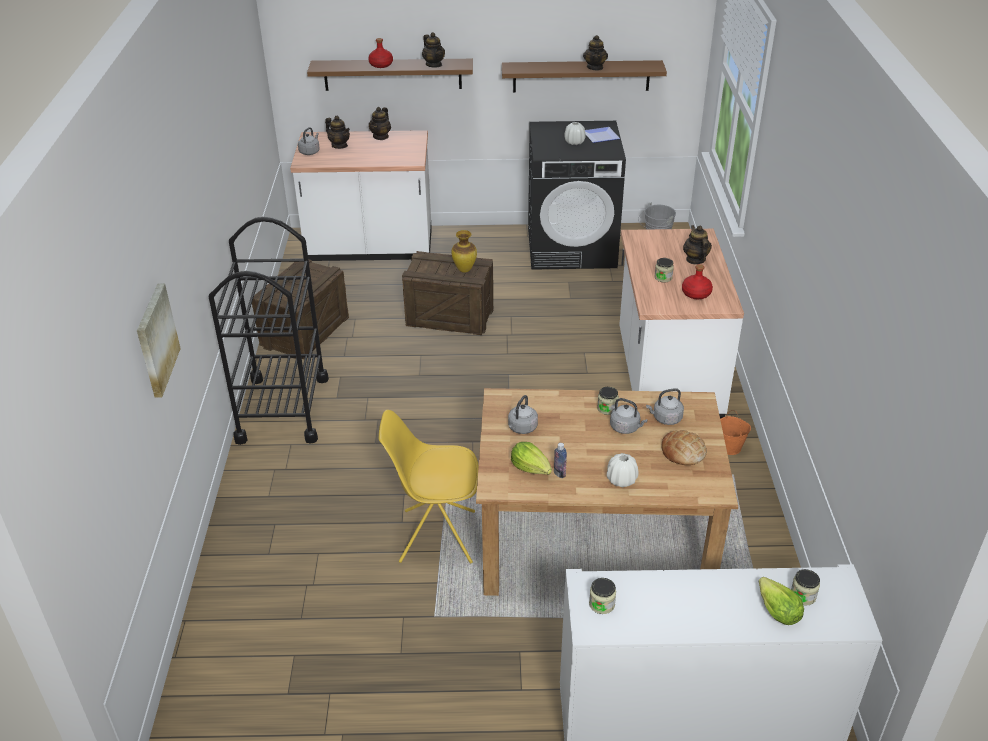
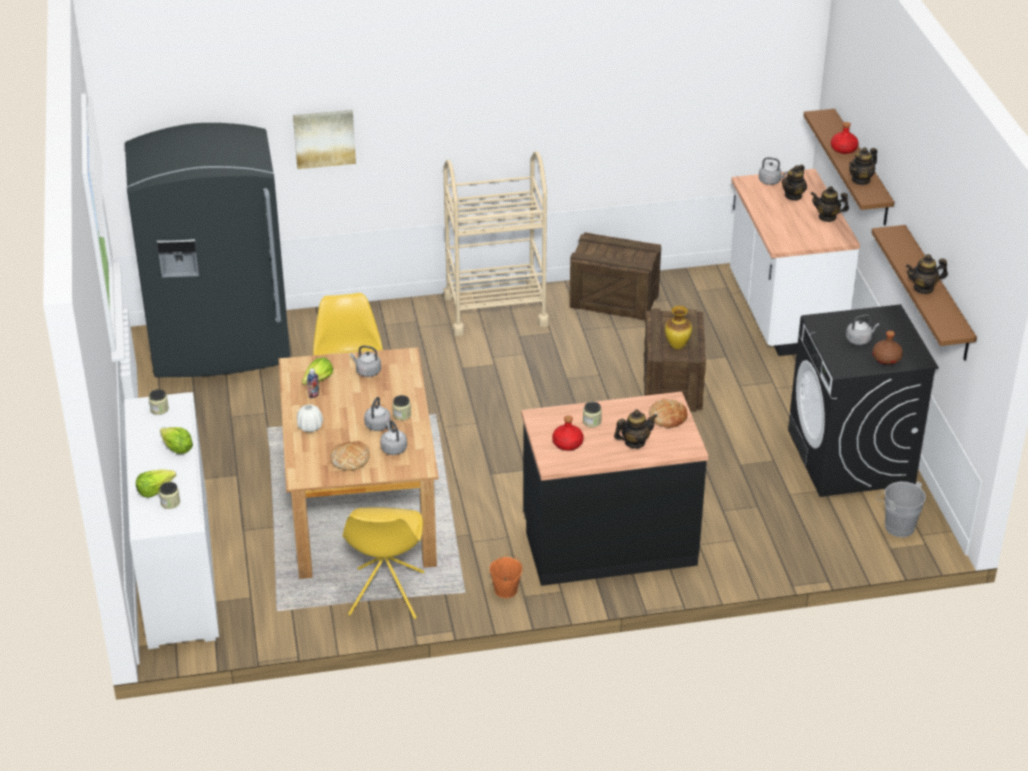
camera: 80 degrees right, 0 degrees up
(243, 658) = (220, 347): none -> grey fridge
(283, 409) = (495, 310): black cart -> beige cart
(574, 142) = (859, 340): white vase -> grey kettle
(601, 136) = (887, 358): plate -> brown bottle
(658, 240) = (668, 416): none -> bread
(665, 379) = (609, 542): white counter -> black counter
(692, 586) = (177, 449): none -> lettuce
(738, 532) = (386, 595): none -> yellow chair

